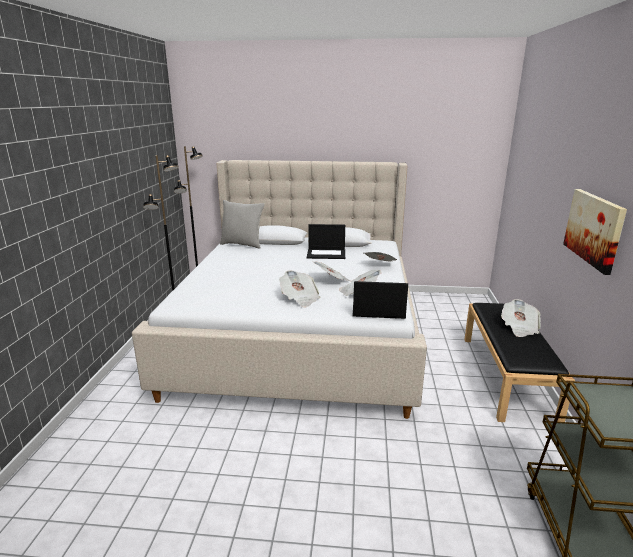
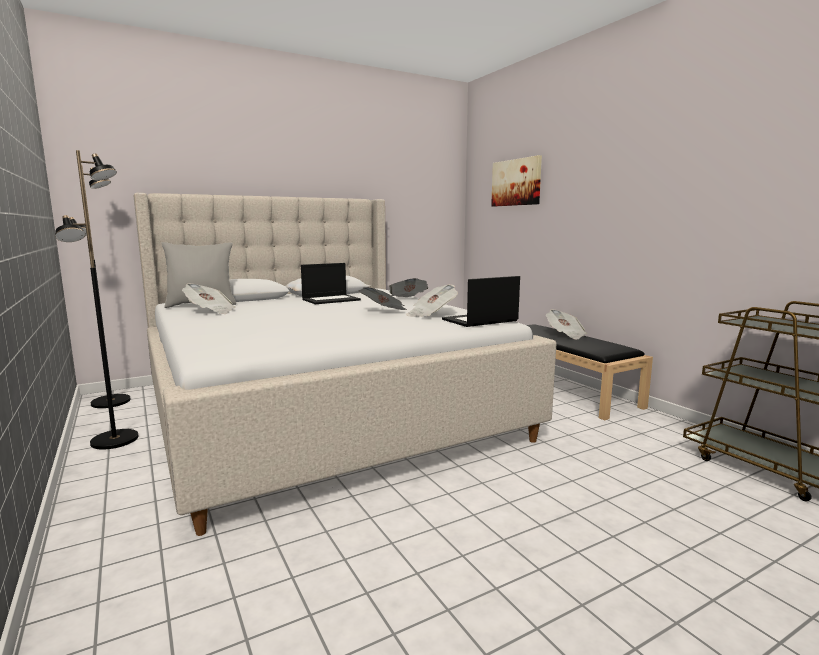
camera: 35 degrees left, 10 degrees down
(300, 299) = (380, 326): newspaper -> newspaper (210, 311)
(594, 229) = (636, 213): picture -> picture (516, 182)

